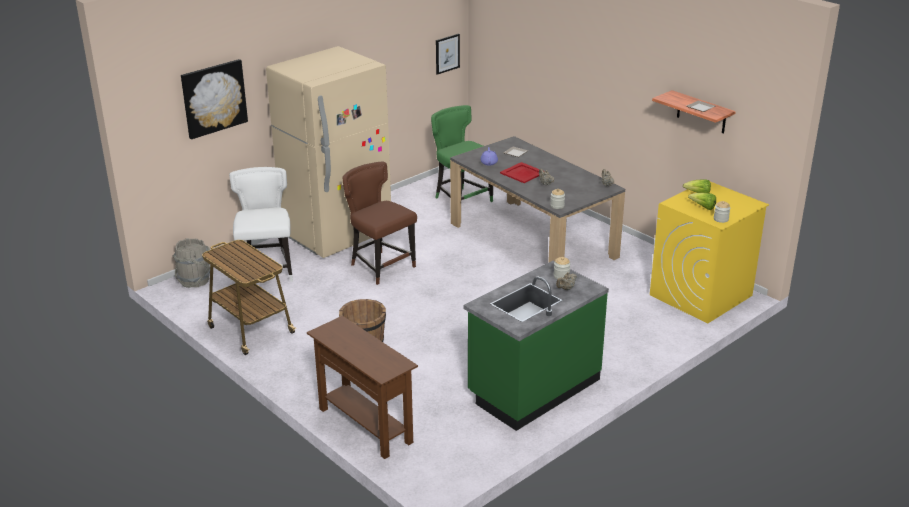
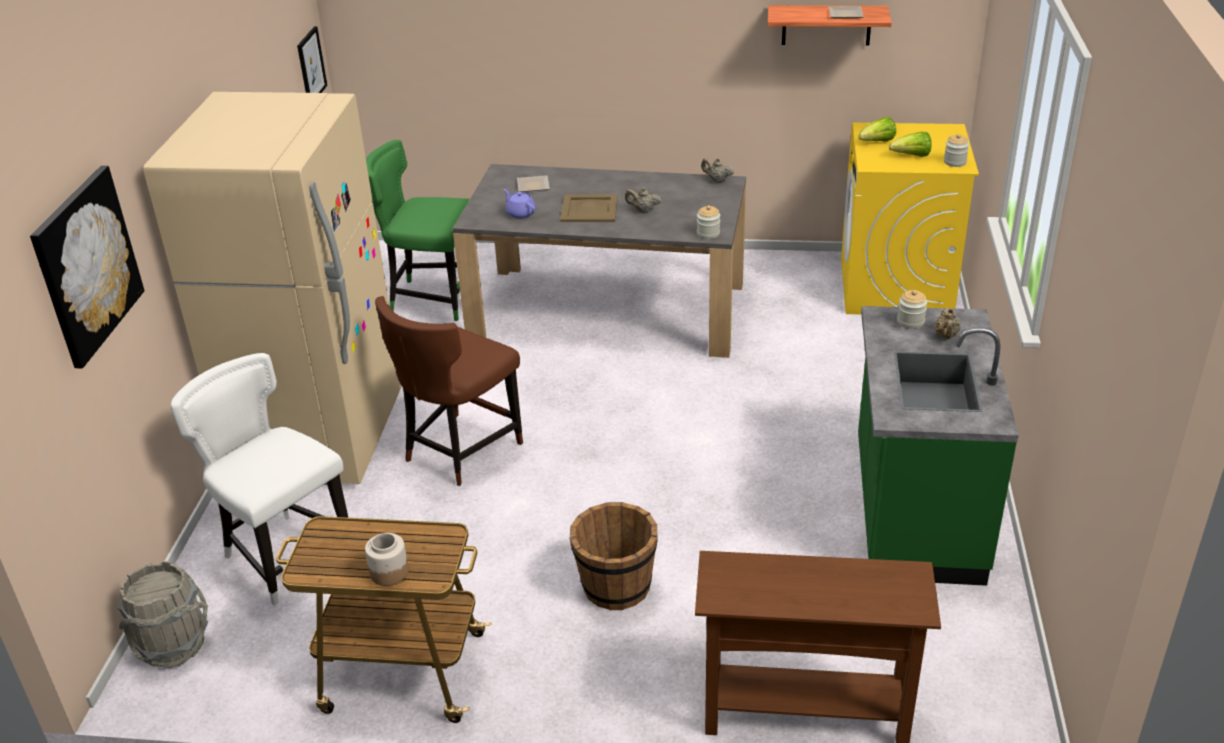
camera: 40 degrees left, 5 degrees up
(236, 268) = (388, 572): none -> jar
(381, 266) = (459, 451): brown chair -> brown chair turned 60 degrees counterclockwise
(523, 173) = (590, 209): red tray -> beige tray

